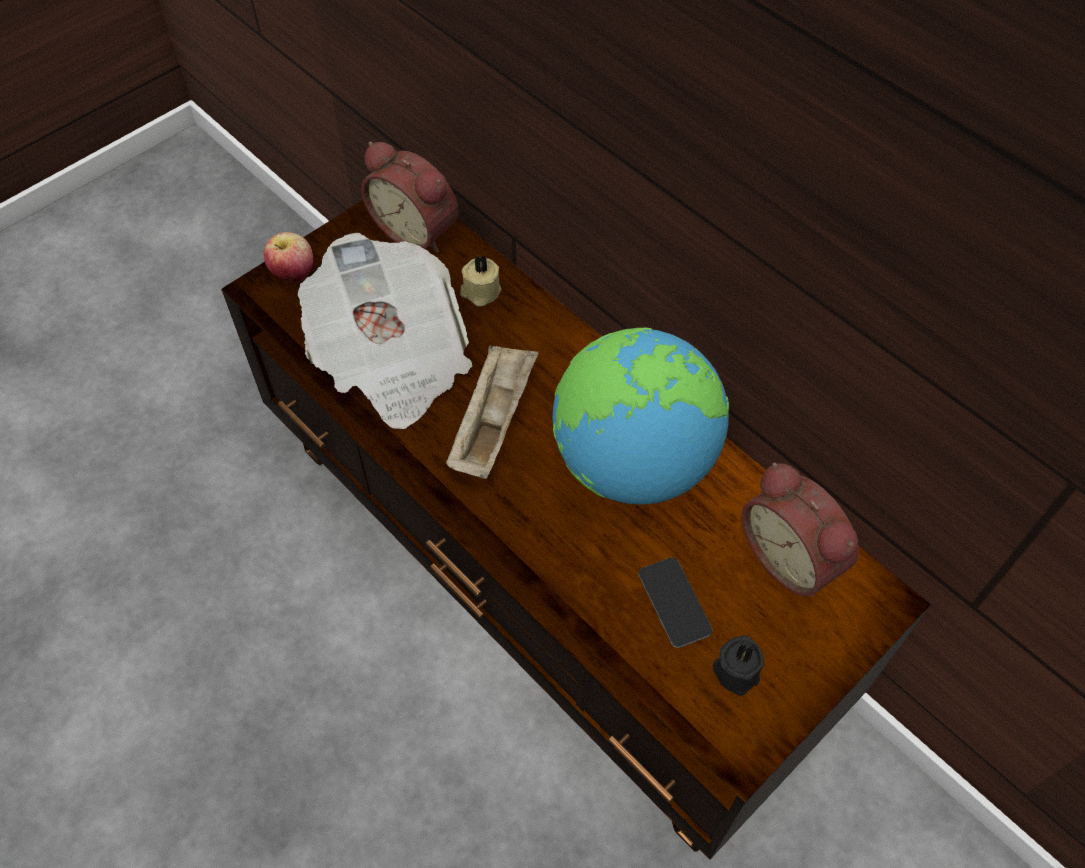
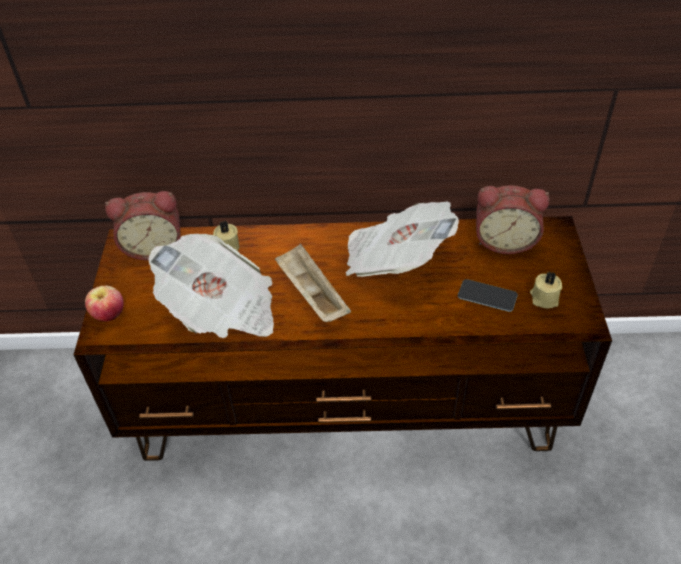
camera: 45 degrees left, 10 degrees down
(632, 462) = (395, 260): globe -> newspaper
(737, 670) = (544, 298): black candle -> beige candle

